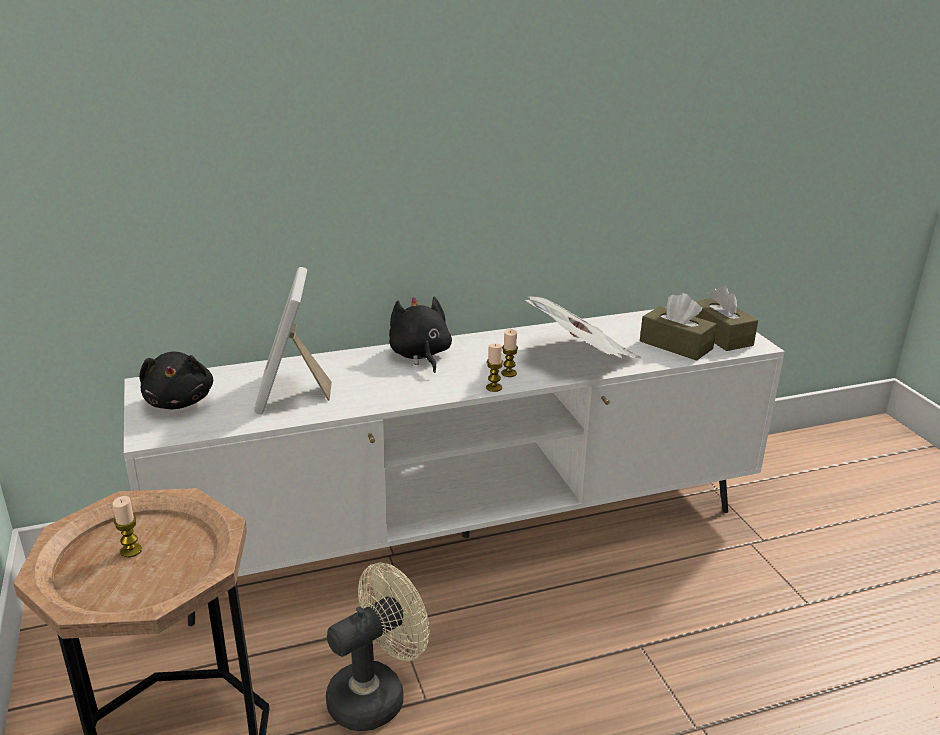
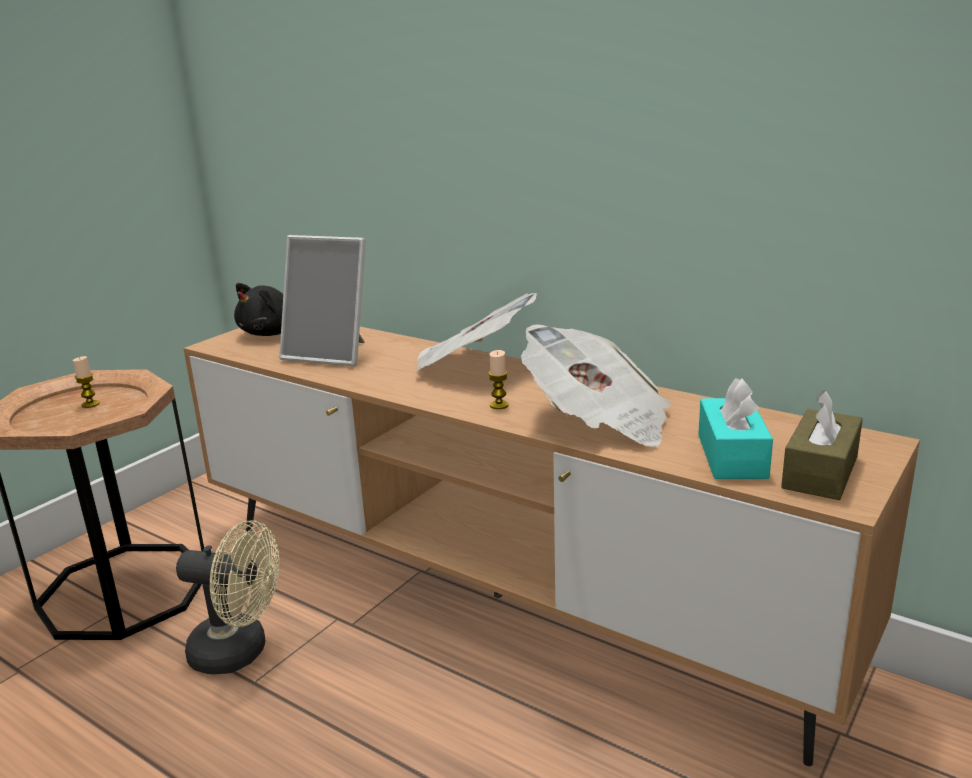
camera: 55 degrees right, 5 degrees down
(292, 393) = (332, 354): picture frame -> picture frame turned 120 degrees counterclockwise
(420, 355) = (472, 365): black plush toy -> newspaper
(466, 536) = (497, 595): white tv stand -> brown tv stand
(494, 388) = (458, 409): candle -> none
(676, 345) = (732, 456): brown tissue box -> turquoise tissue box

